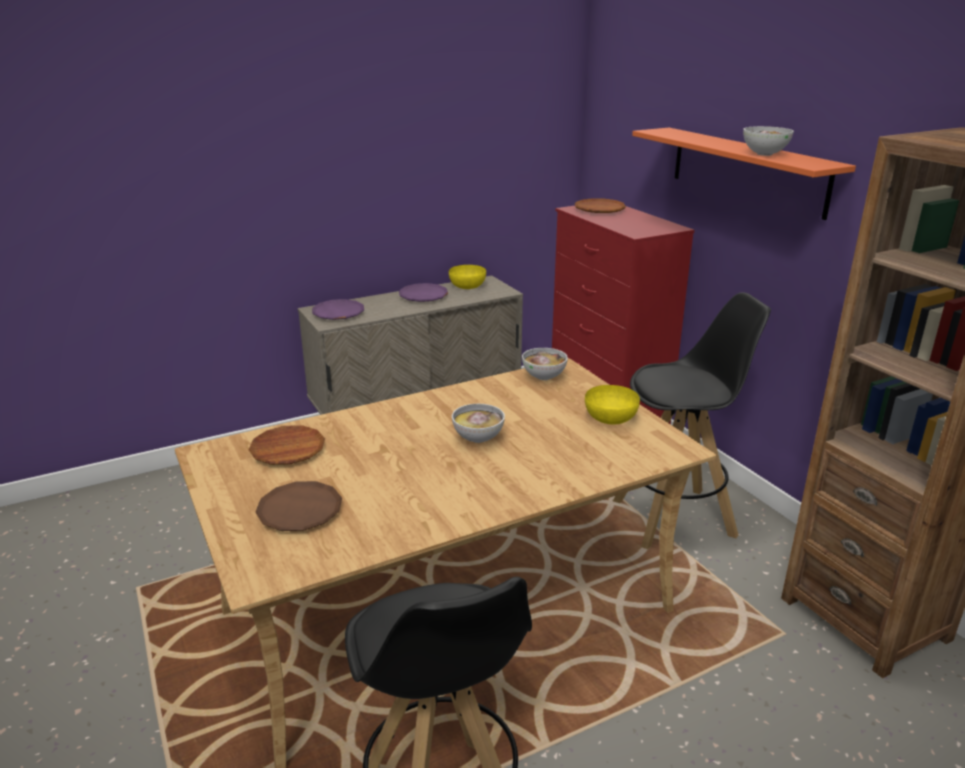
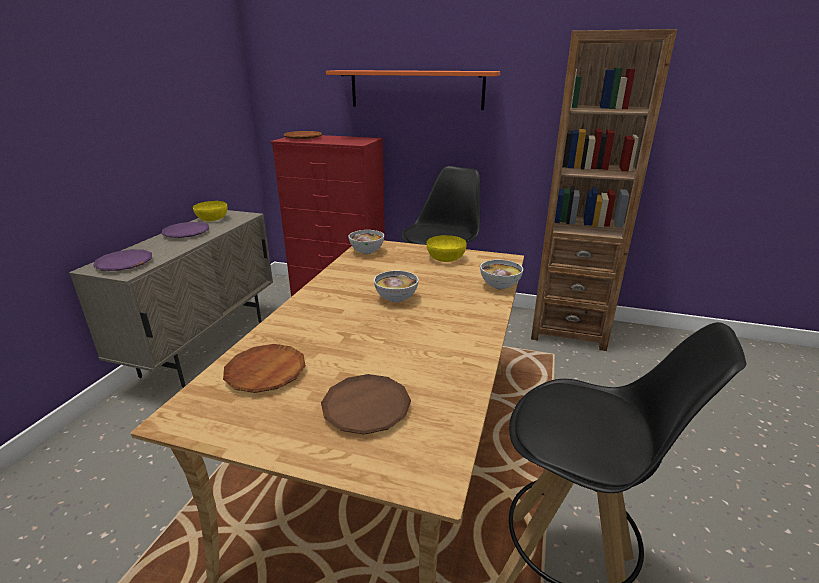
camera: 45 degrees left, 0 degrees up
(764, 154) = (444, 70): bowl -> bowl (499, 286)

